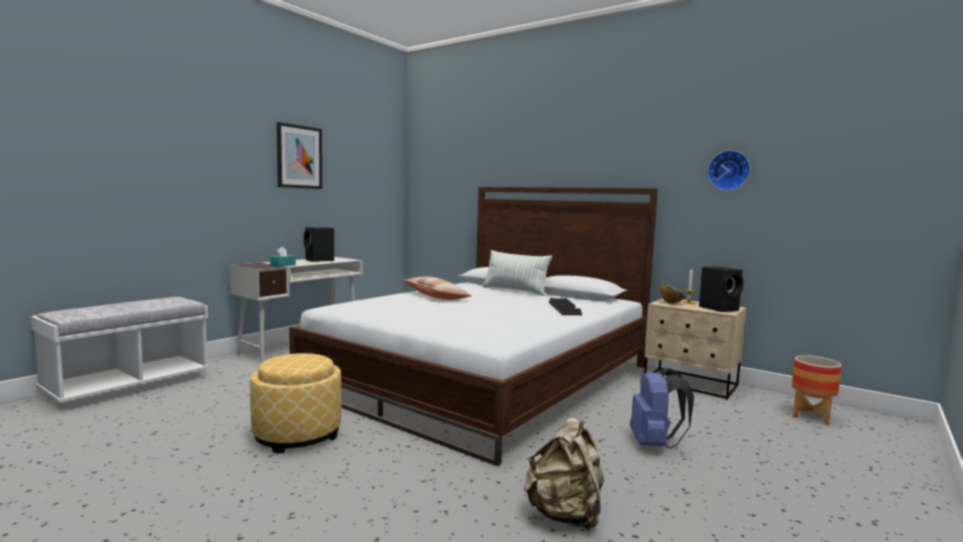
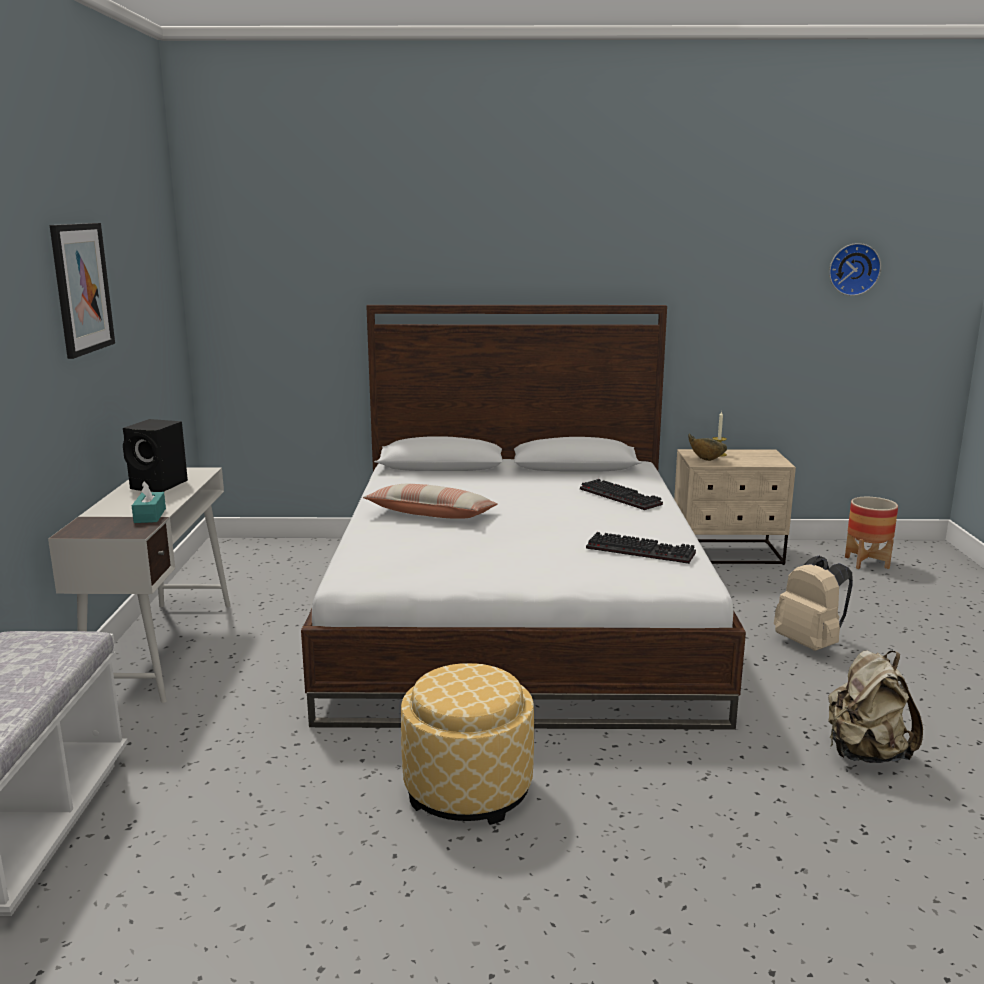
camera: 35 degrees left, 10 degrees up
(505, 327) = (642, 550): none -> keyboard
(515, 291) = (488, 474): pillow -> none
(655, 444) = (810, 644): blue backpack -> beige backpack
(720, 309) = (763, 458): black speaker -> none
(729, 170) = (753, 280): wall clock -> wall clock (853, 269)

